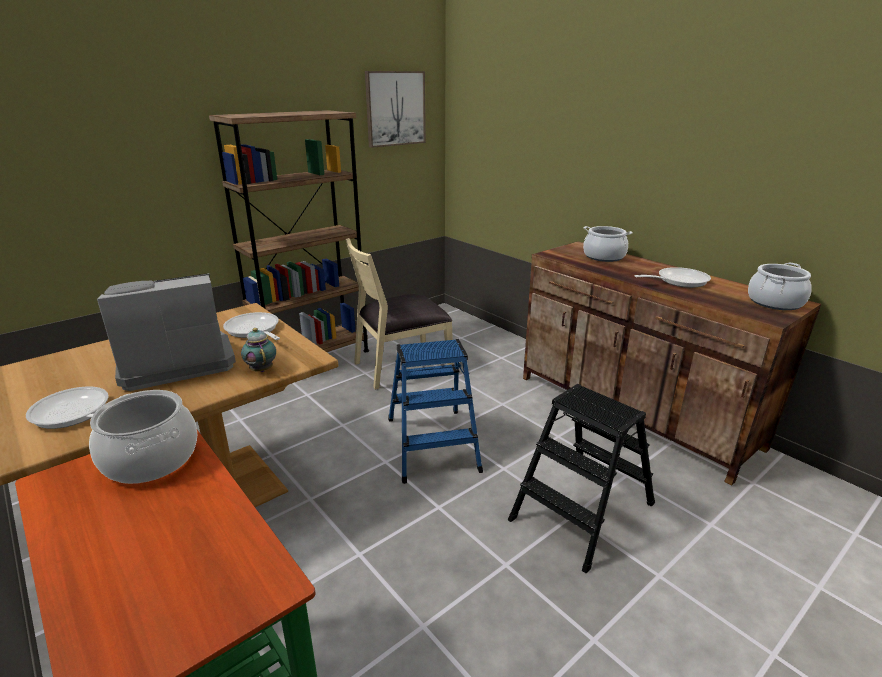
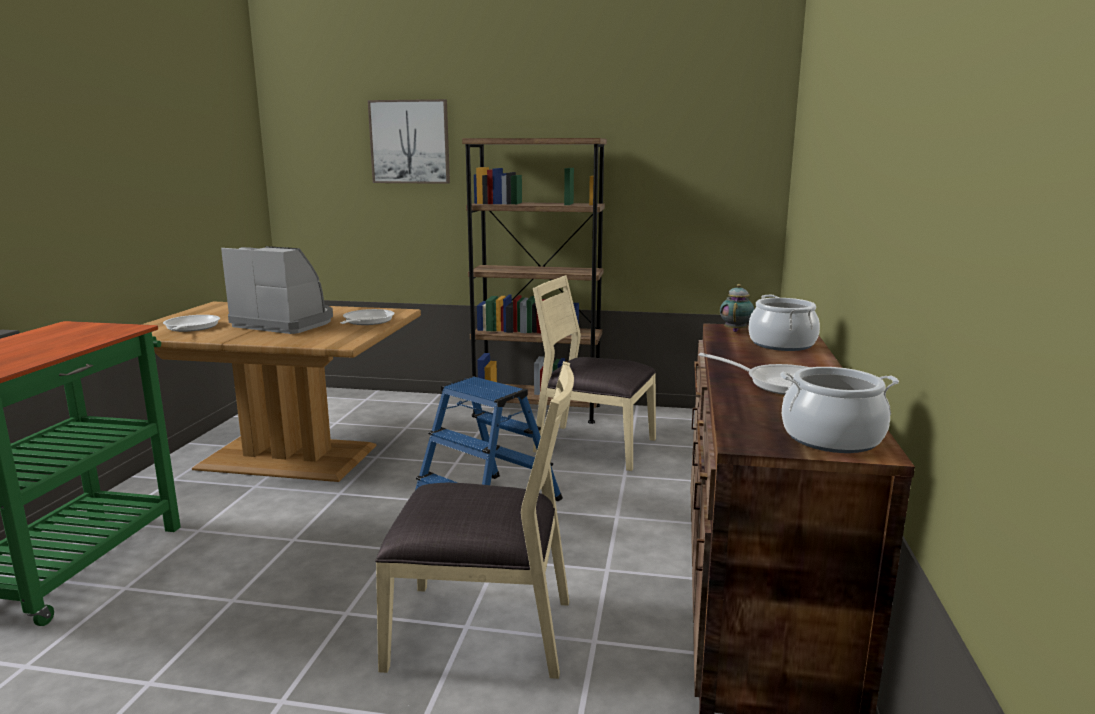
camera: 50 degrees right, 10 degrees down
(150, 459) = (101, 331): cooking pot -> none
(261, 369) = (304, 339): teapot -> teapot (736, 330)
(395, 108) = (706, 140): picture -> picture (410, 142)
(583, 511) = (483, 631): black step ladder -> beige chair

